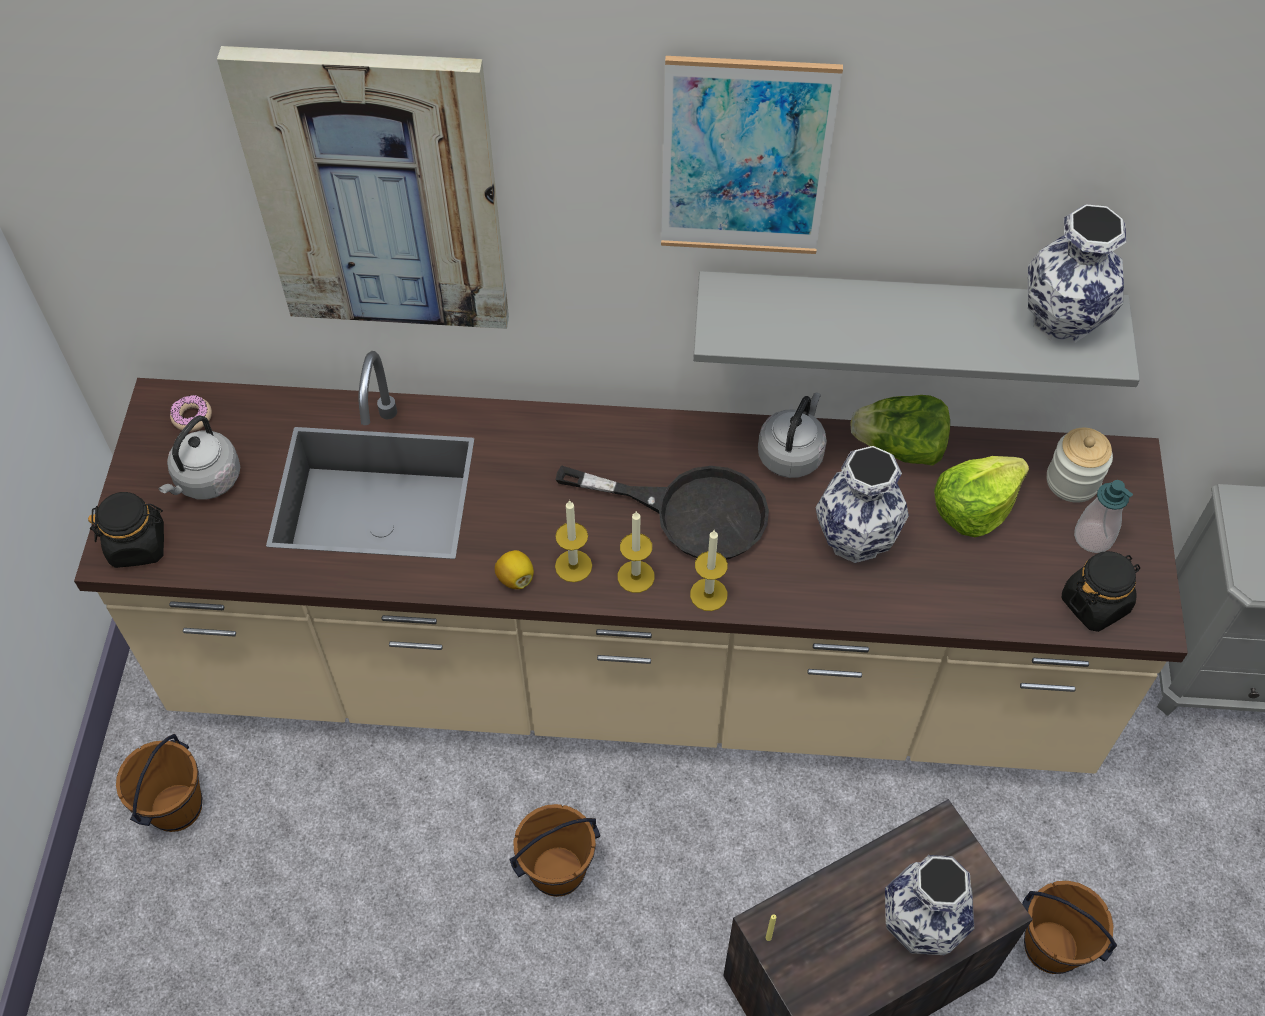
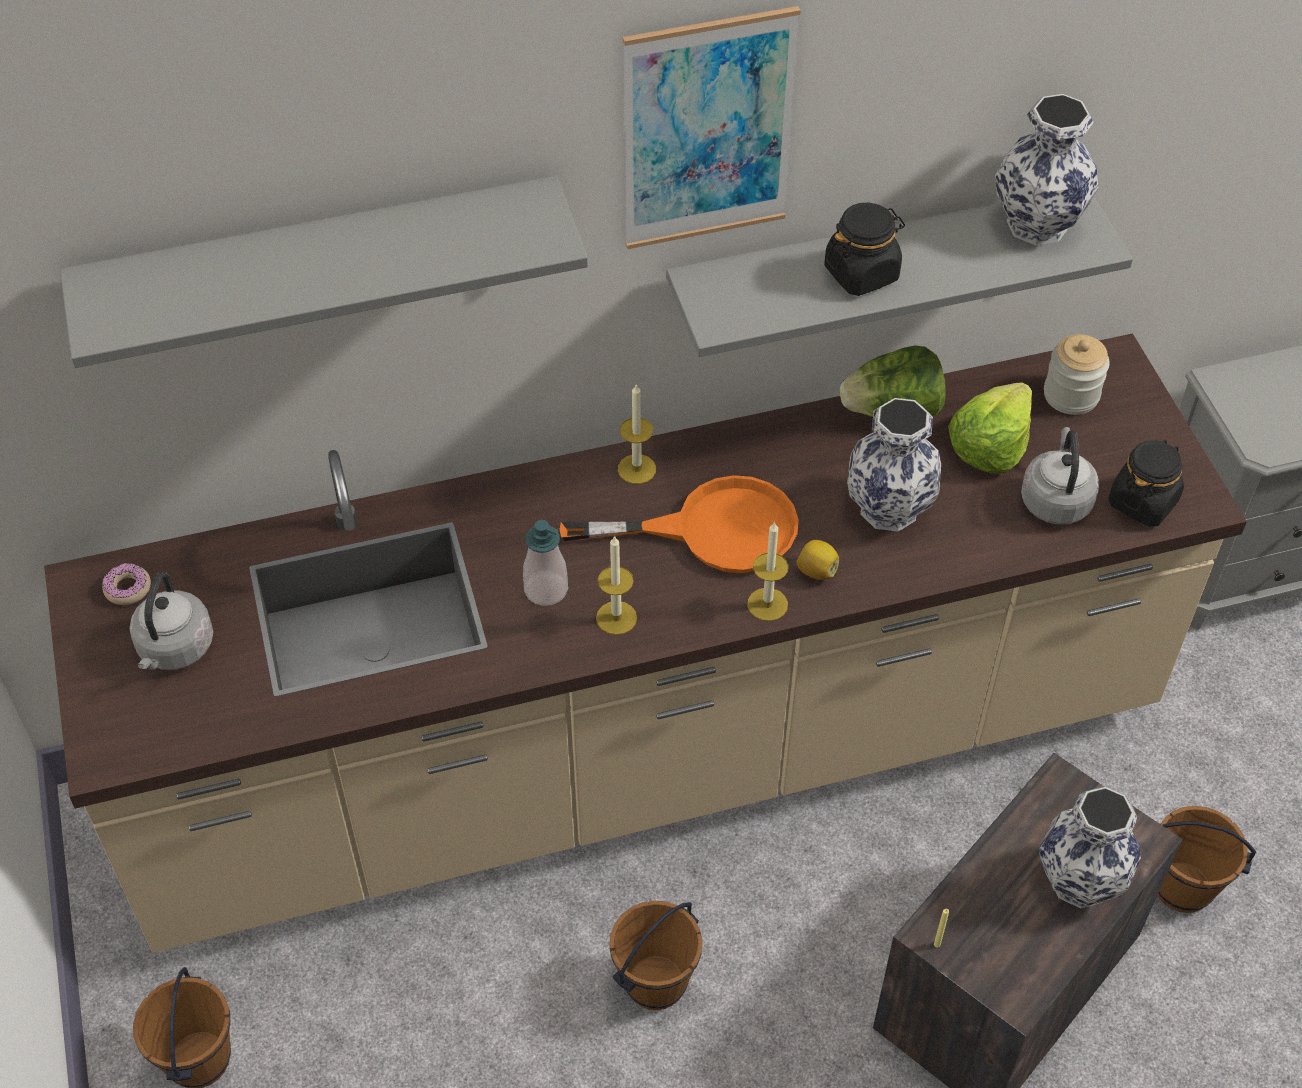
camera: 20 degrees left, 5 degrees down
(138, 545) = (127, 737): black jar -> black jar (861, 273)
(378, 193) = (322, 266): picture -> grey shelf
(515, 578) = (561, 647): lemon -> lemon (816, 571)
(636, 576) = (685, 609): candle -> candle (636, 469)
(690, 512) = (713, 530): black frying pan -> orange frying pan
(791, 453) = (788, 445): grey kettle -> grey kettle (1055, 499)
(1093, 537) = (1113, 441): soap dispenser -> soap dispenser (546, 589)

